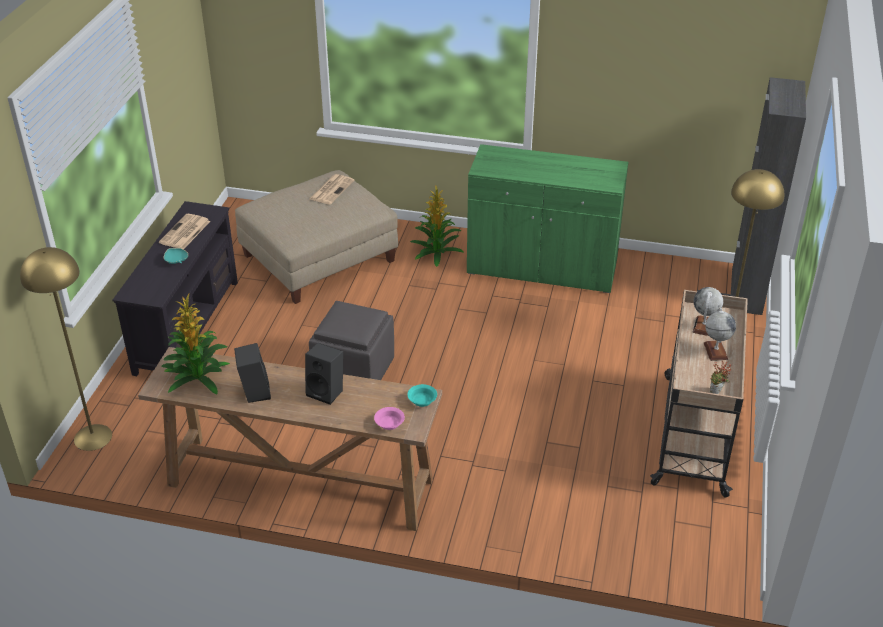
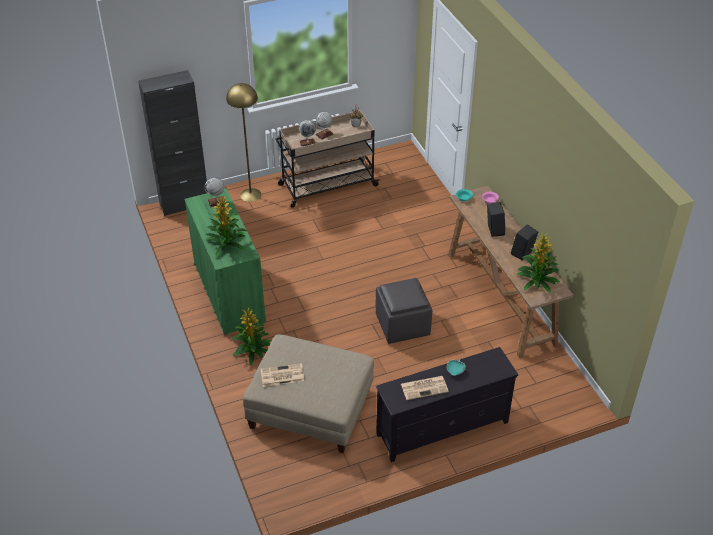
camera: 125 degrees left, 5 degrees up
(92, 437) = (565, 403): yellow floor lamp -> none
(515, 162) = (227, 243): none -> potted plant
(599, 179) = (217, 202): none -> globe

